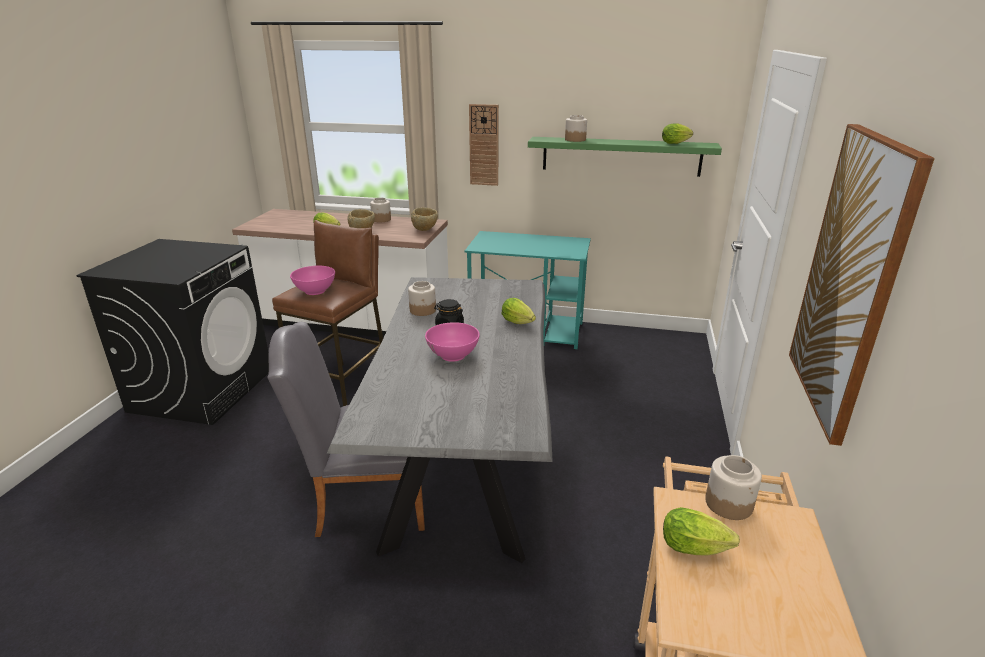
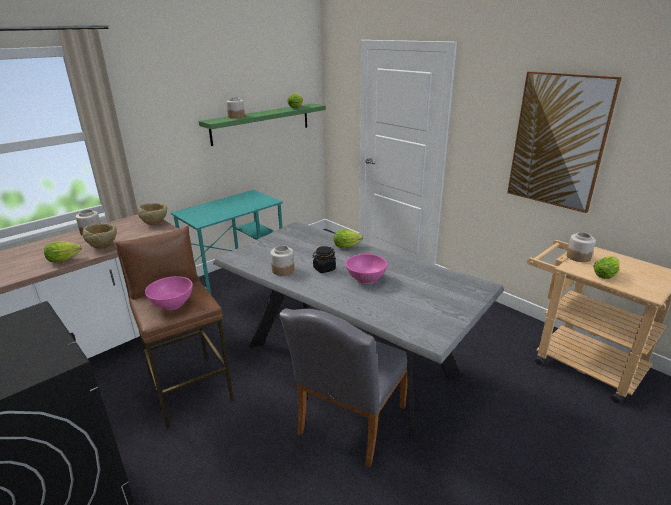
camera: 55 degrees left, 0 degrees up
(484, 145) = (159, 136): wall clock -> none

